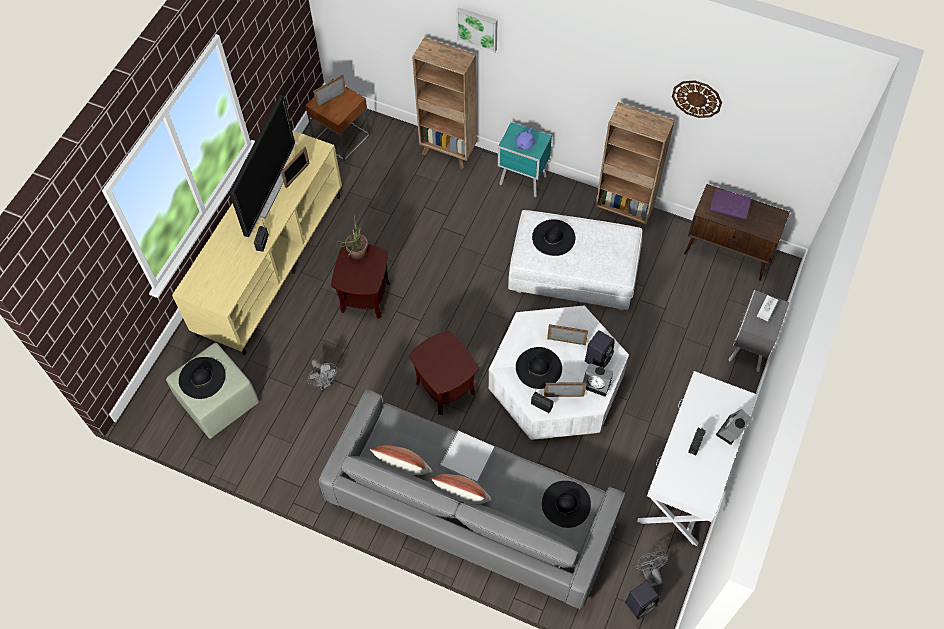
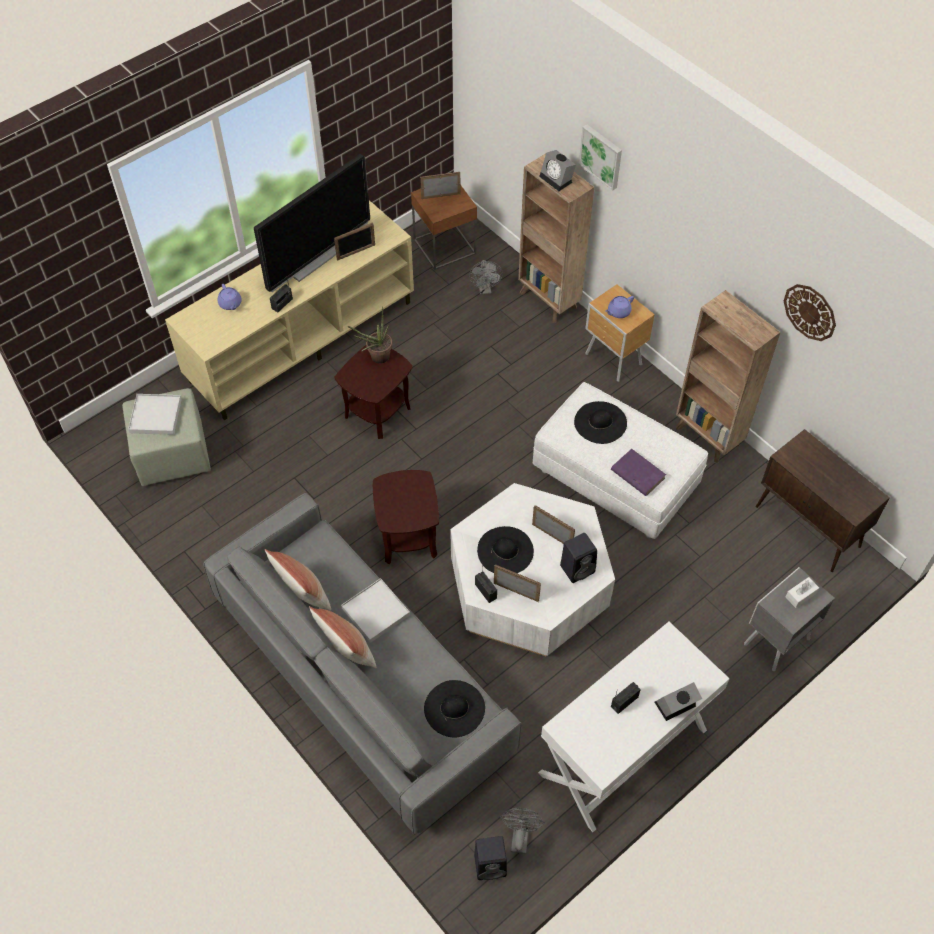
camera: 25 degrees right, 5 degrees down
(202, 377) = (156, 416): black hat -> white tray
(219, 260) = (230, 304): none -> purple teapot
(324, 383) = (286, 480): grey fan -> grey fan (485, 289)
(523, 181) = (613, 360): turquoise nightstand -> brown nightstand
(597, 384) = (561, 595): alarm clock -> alarm clock (557, 179)
(729, 206) = (818, 463): purple book -> purple book (637, 474)

